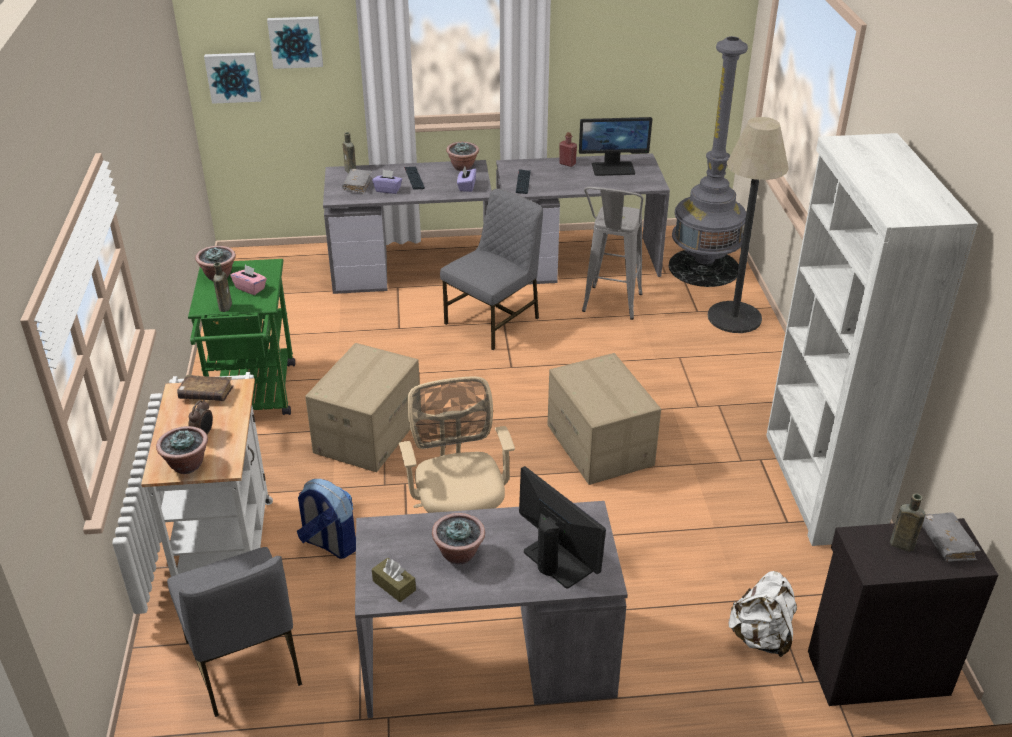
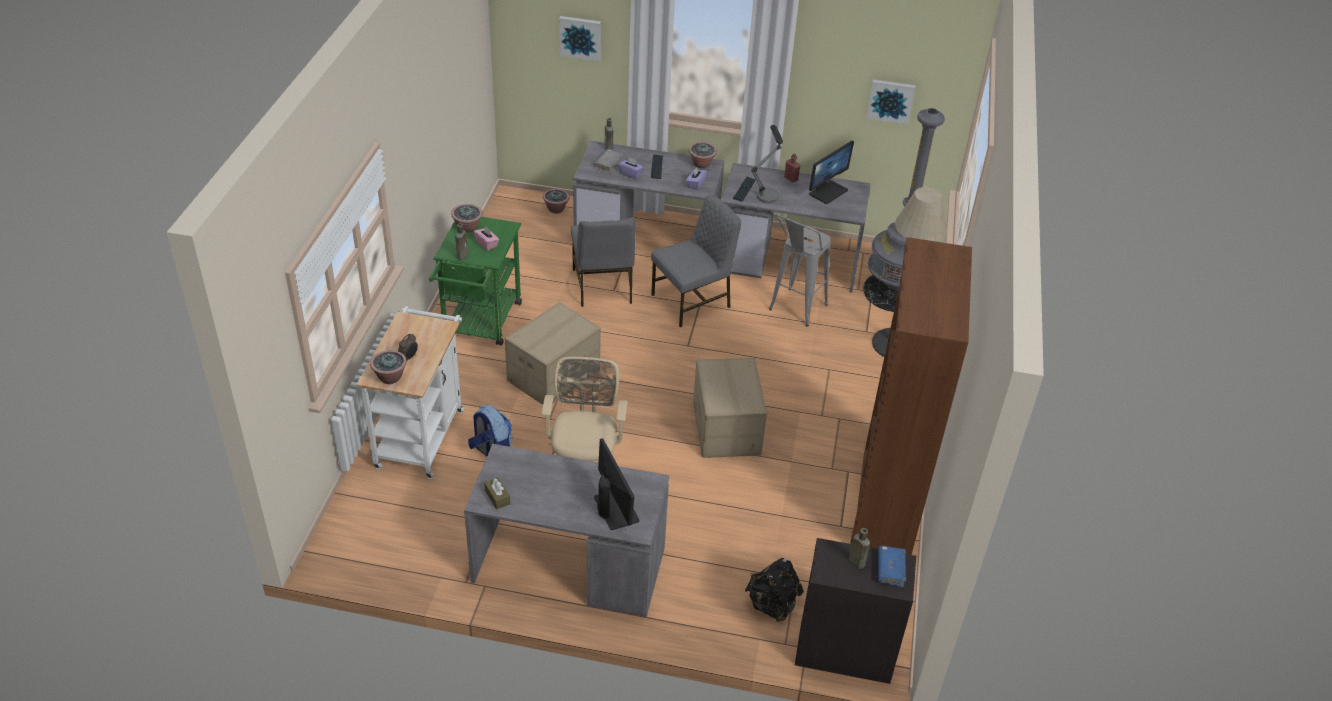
camera: 15 degrees right, 5 degrees up
(206, 394) = (421, 326): brown book -> none
(233, 77) = (527, 55): picture -> picture (890, 100)
(245, 663) = (404, 524): grey chair -> grey chair (603, 287)
(459, 554) = (550, 487): potted plant -> potted plant (556, 209)
(549, 181) = (767, 192): none -> table lamp
(613, 168) = (827, 191): monitor -> monitor turned 60 degrees counterclockwise
(761, 637) = (772, 604): white backpack -> black backpack
(820, 486) = (884, 505): white bookcase -> brown bookcase
(946, 543) = (890, 569): grey book -> blue book

